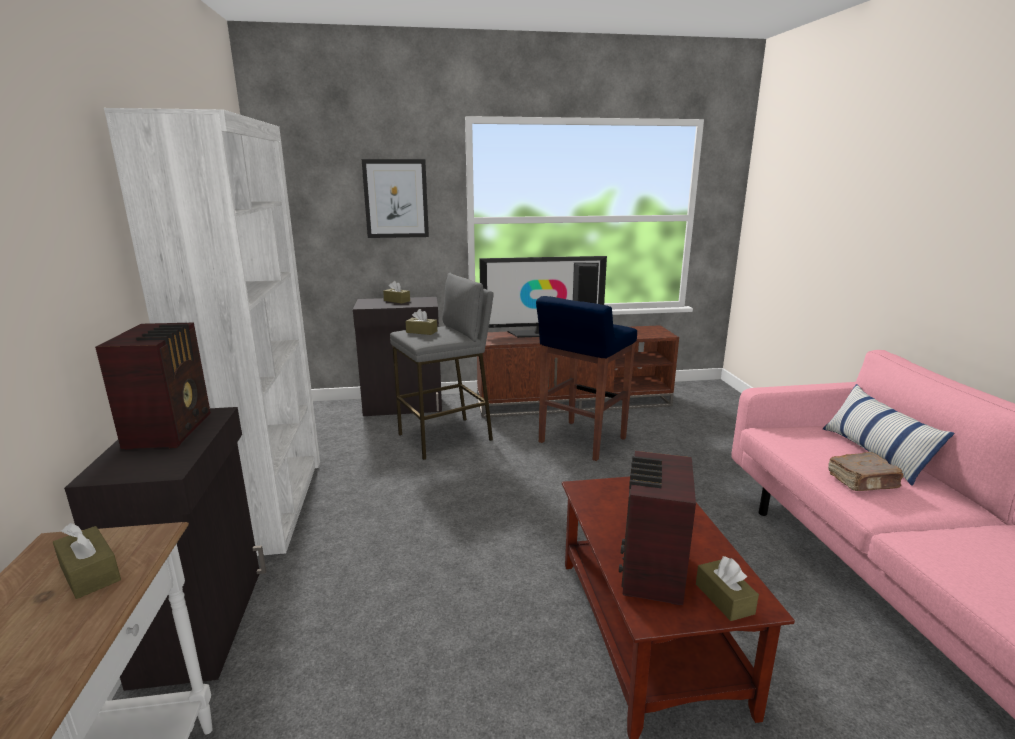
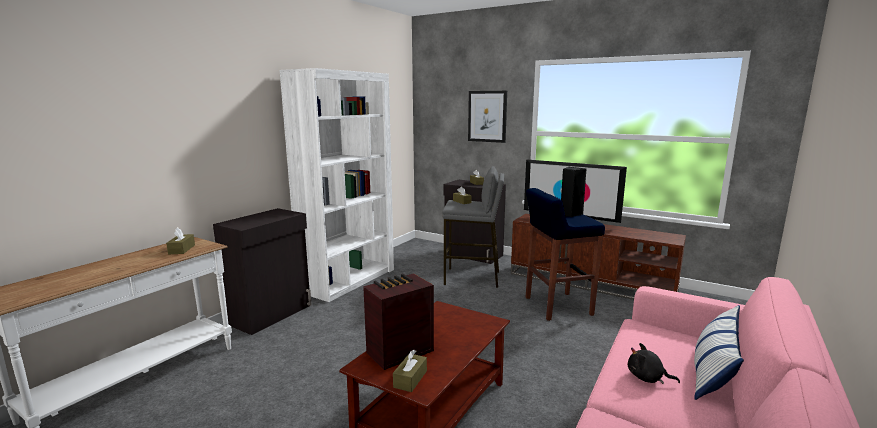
camera: 40 degrees right, 5 degrees down
(172, 430) = (270, 215): radio -> none
(863, 482) = (647, 378): brown book -> black plush toy

